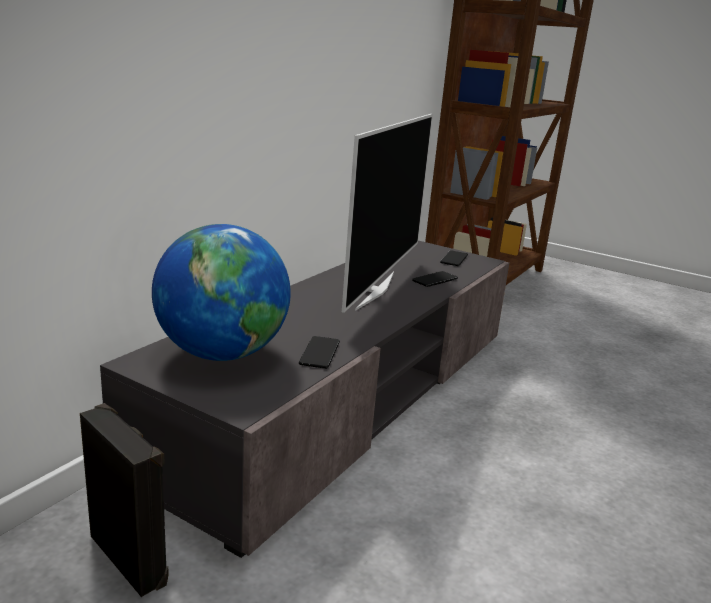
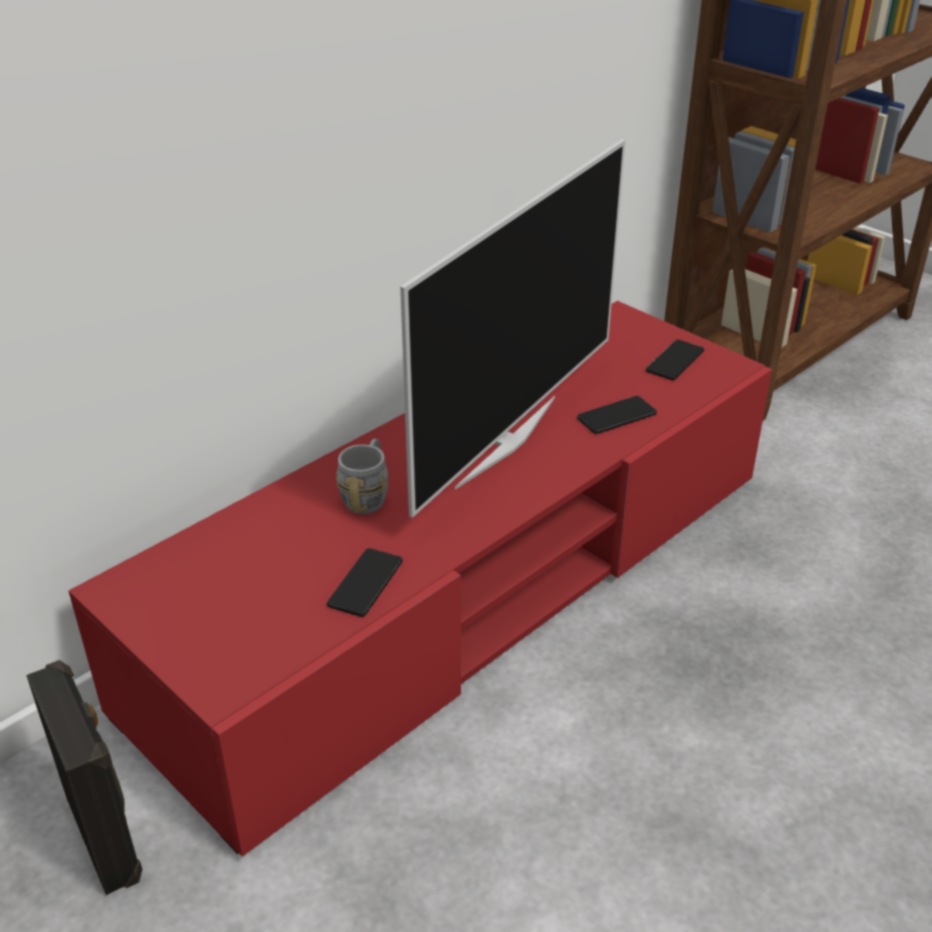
camera: 15 degrees right, 15 degrees up
(222, 353) = (230, 577): globe -> none
(299, 314) = (368, 495): none -> grey mug
(347, 396) = (466, 588): grey tv stand -> red tv stand

